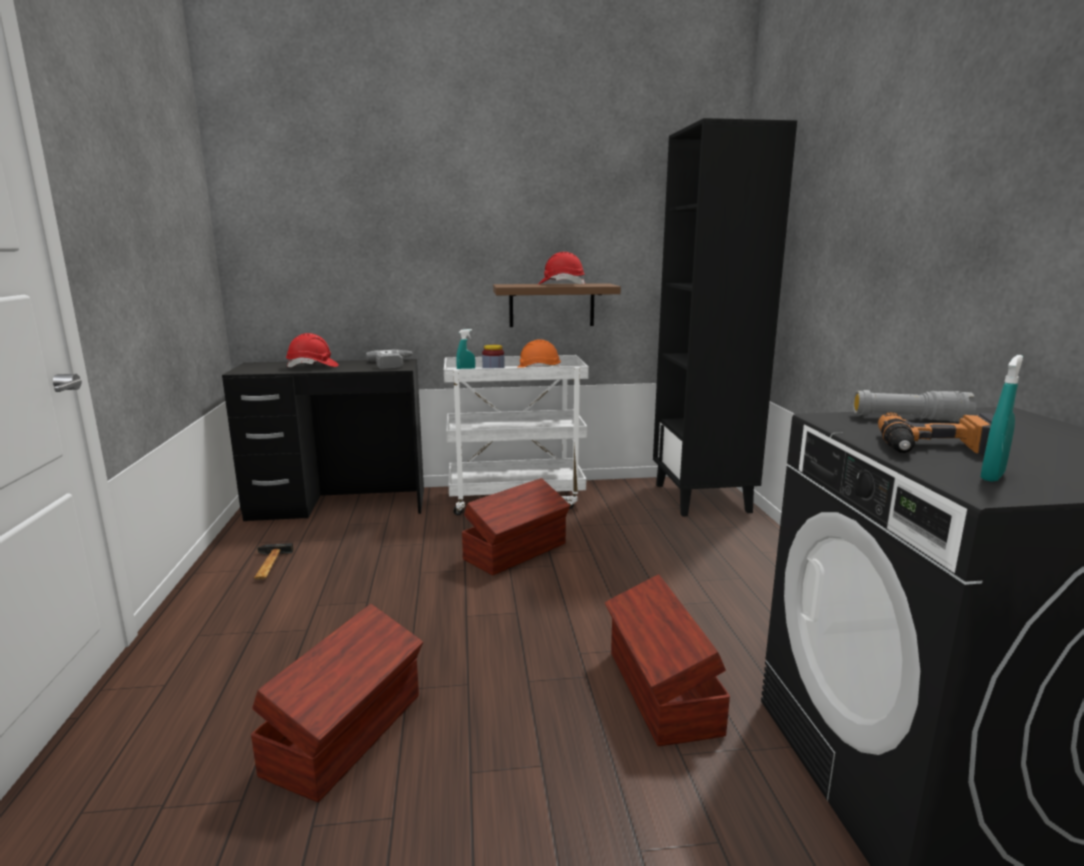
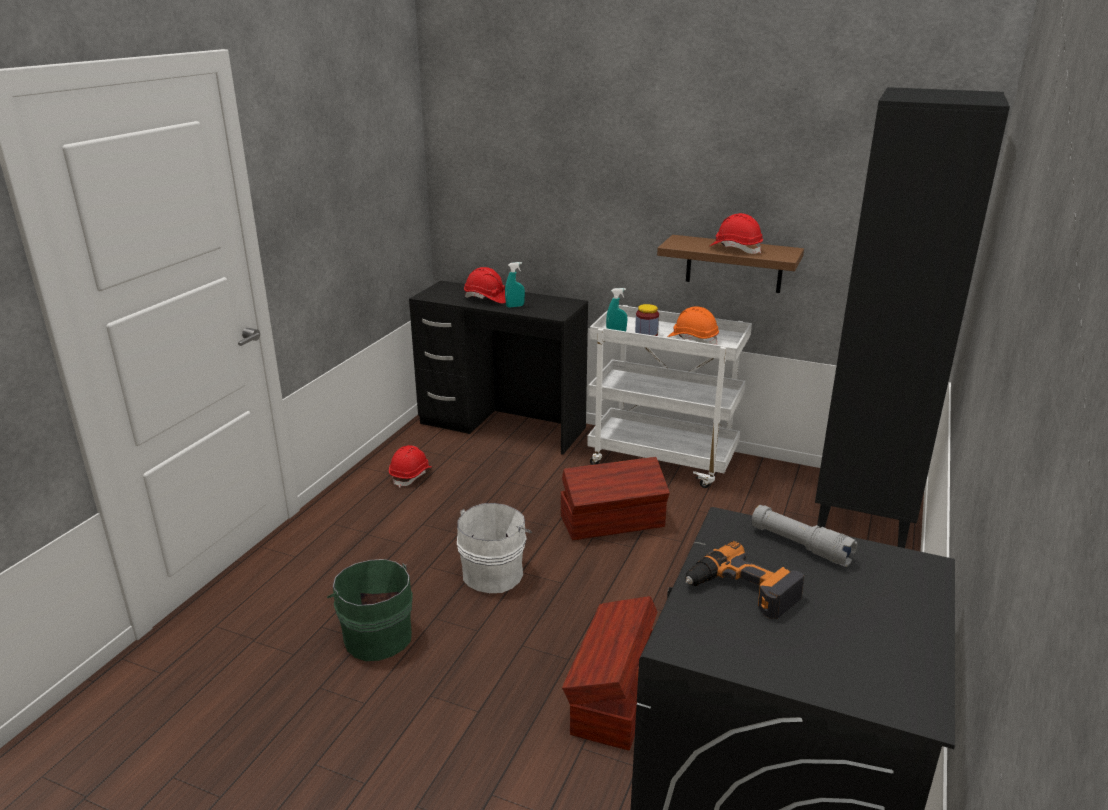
camera: 30 degrees right, 10 degrees up
(267, 566) = (411, 475): hammer -> red hard hat
(348, 733) = (376, 635): brown storage box -> green bucket
(394, 364) = (558, 307): power drill -> none
(438, 624) = (495, 572): none -> white bucket
(992, 476) = (717, 632): turquoise spray bottle -> turquoise spray bottle (515, 306)

